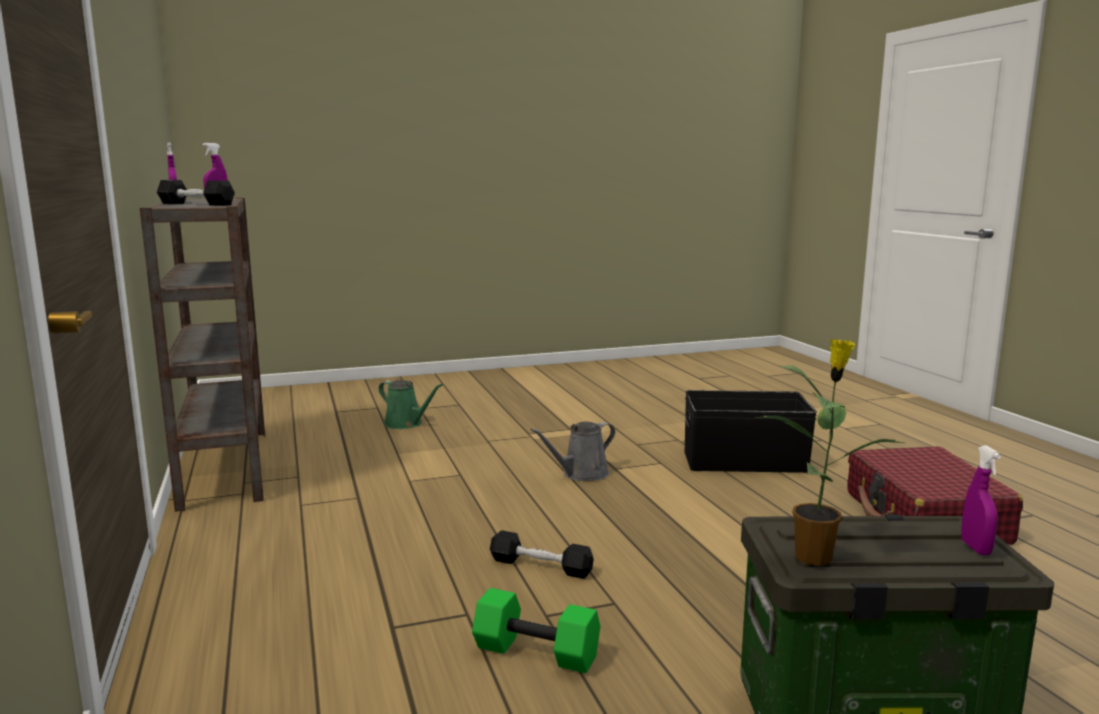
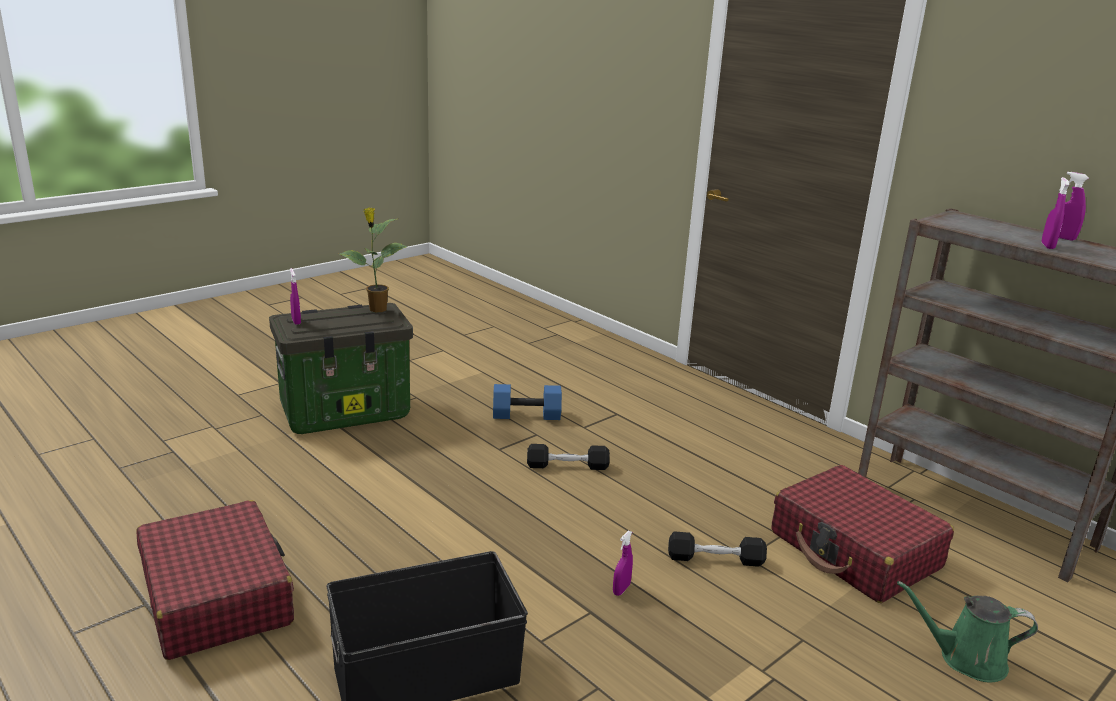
camera: 155 degrees right, 10 degrees up
(196, 204) = (987, 227): black dumbbell -> black dumbbell (715, 559)
(370, 465) = (855, 550): none -> red suitcase
(538, 651) = (525, 416): green dumbbell -> blue dumbbell
(581, 474) = (621, 589): grey watering can -> purple spray bottle

